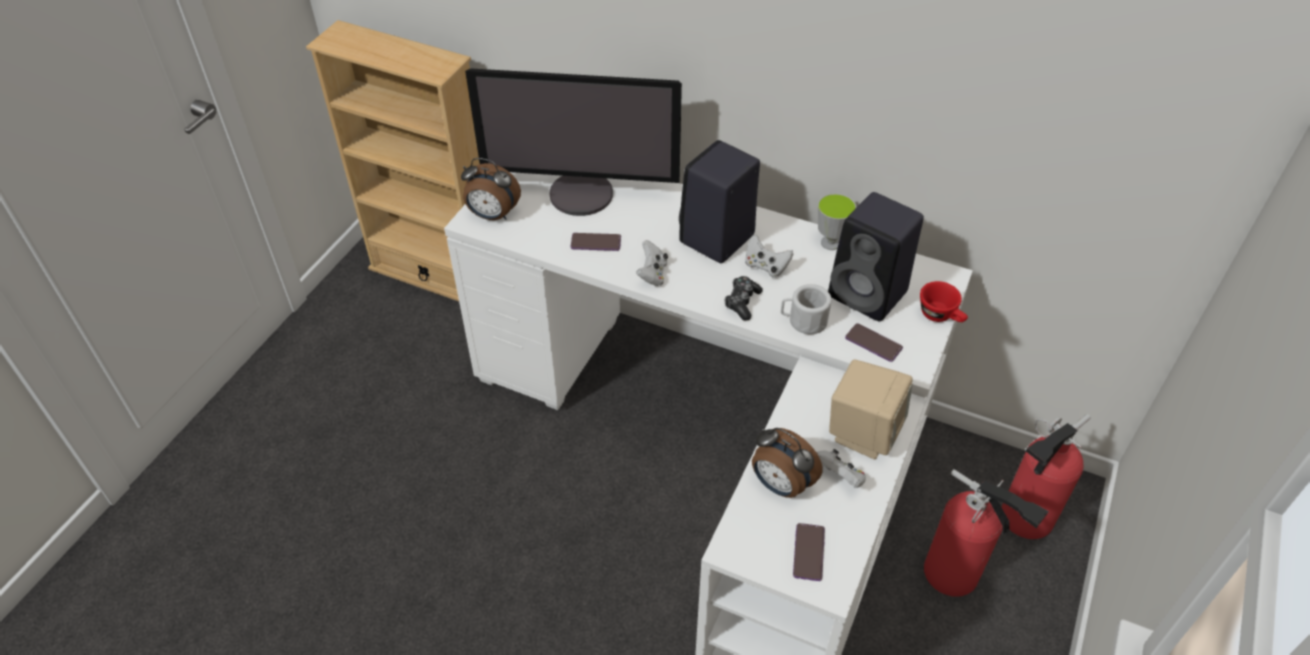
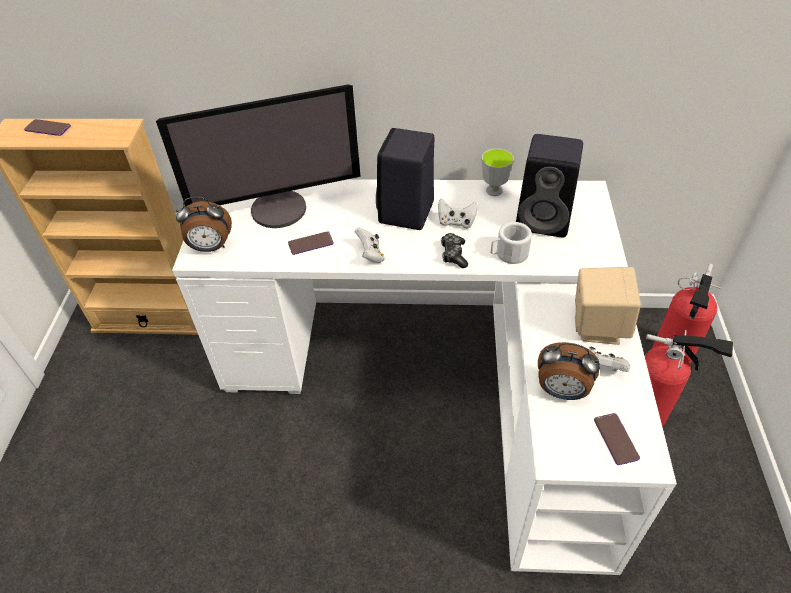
camera: 20 degrees left, 0 degrees up
(873, 343) = (569, 255): phone -> phone (48, 128)
(941, 316) = (604, 219): red cup -> none

